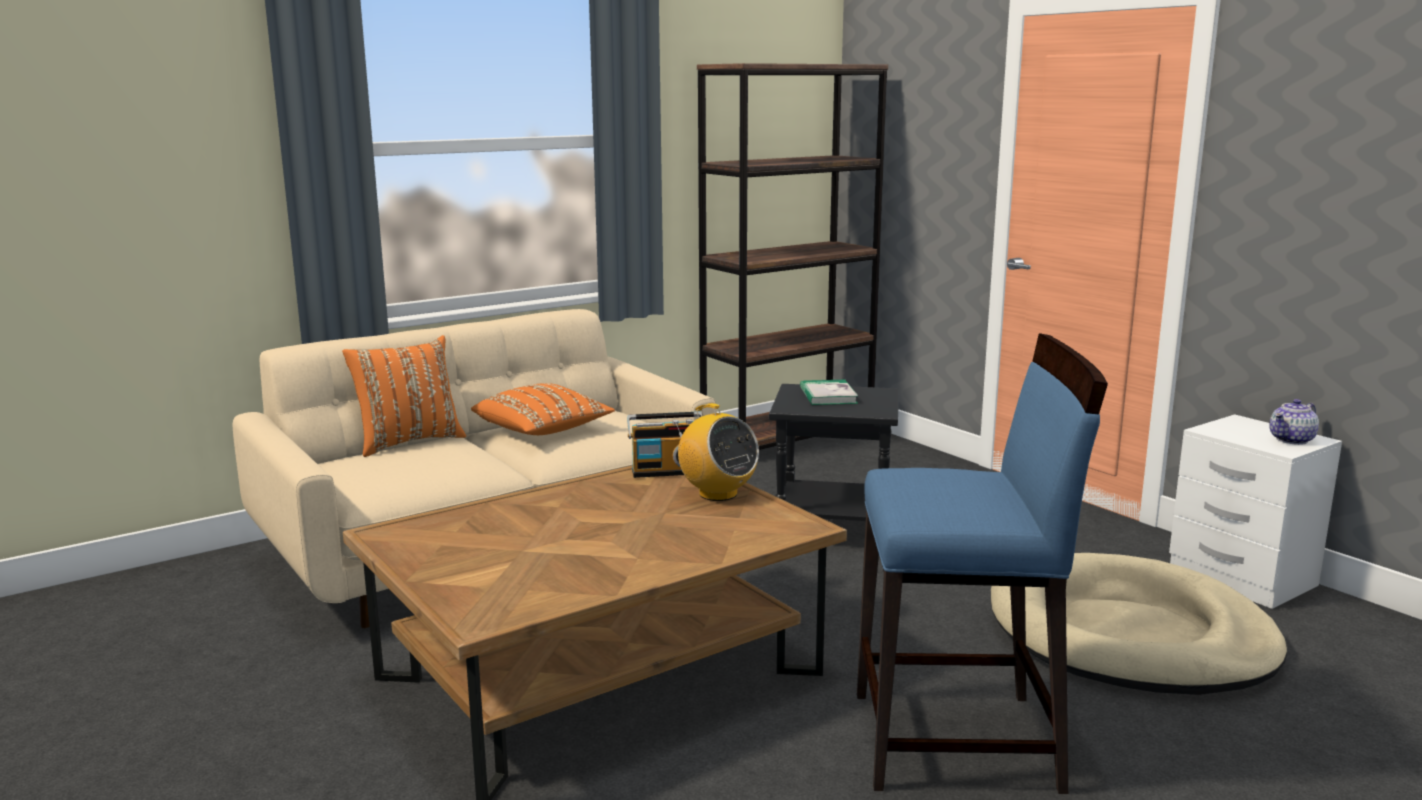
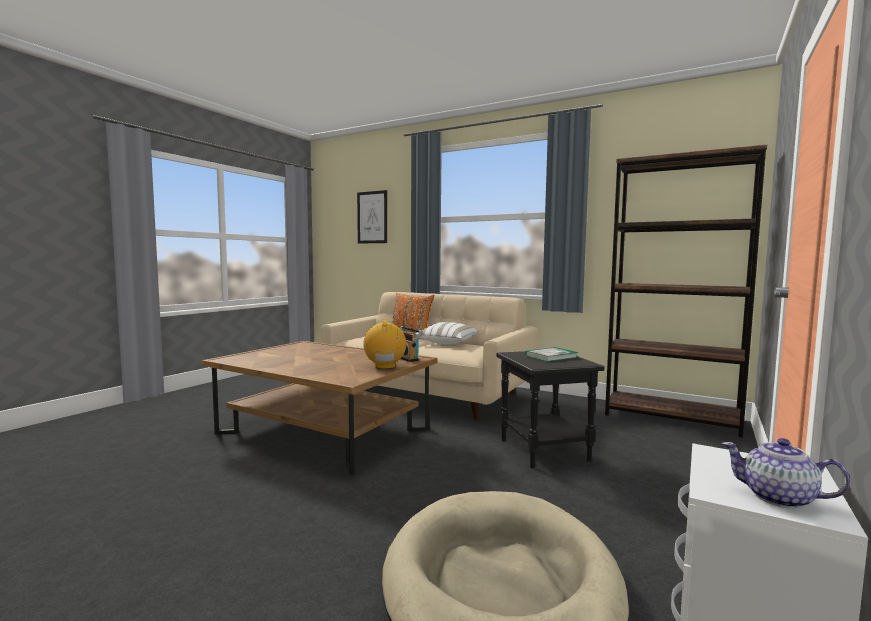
camera: 65 degrees right, 10 degrees down
(109, 143) = (372, 217): none -> picture
(543, 430) = (446, 343): orange pillow -> white pillow
(717, 494) = (385, 366): radio -> radio turned 150 degrees clockwise
(957, 741) = (288, 524): blue stool -> none

